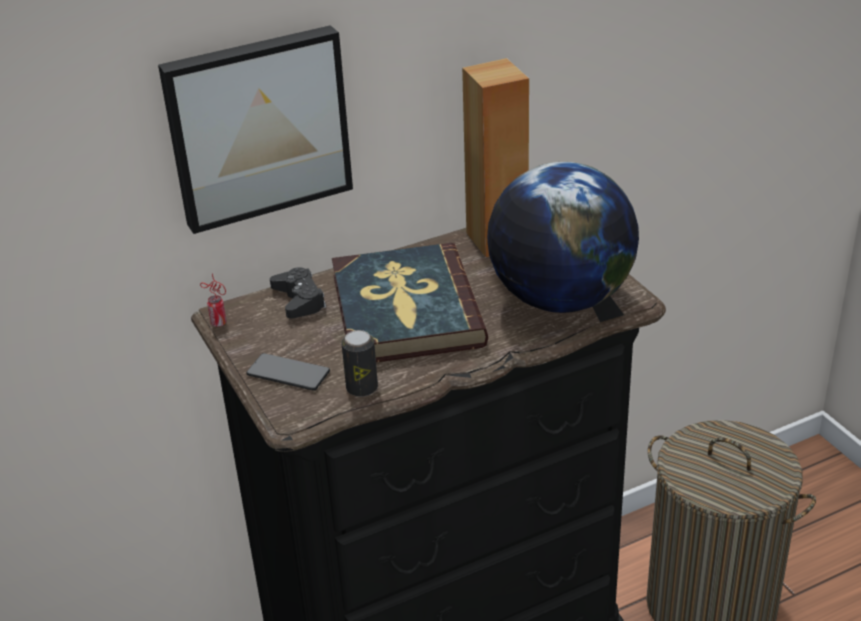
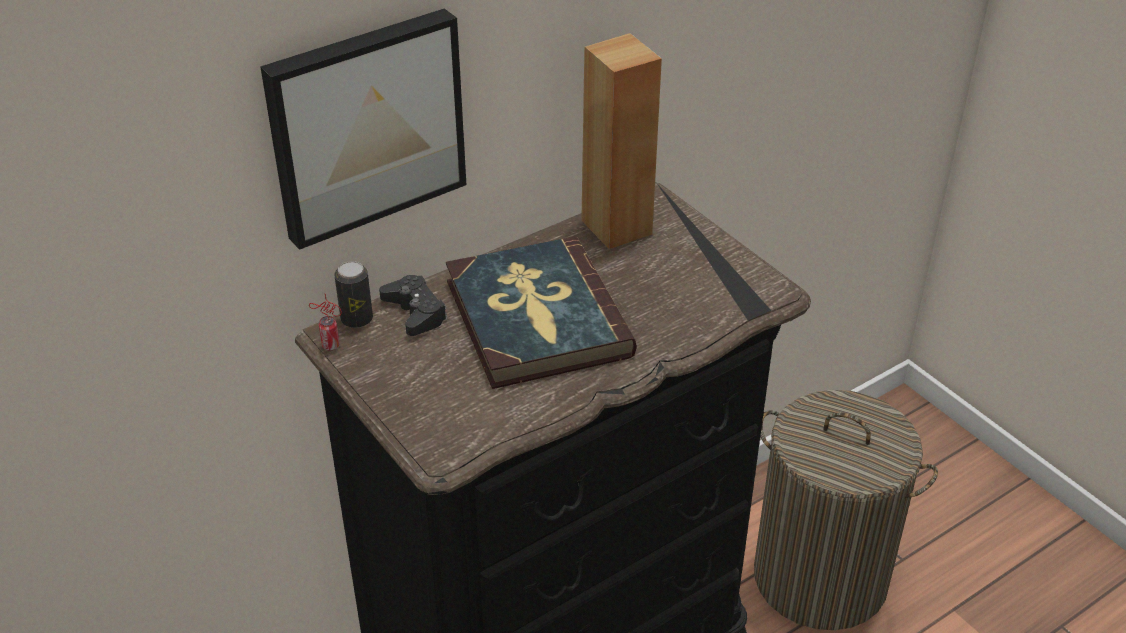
camera: 10 degrees left, 5 degrees up
(288, 373) = (424, 402): phone -> none
(362, 388) = (510, 415): can -> can (357, 319)
(560, 299) = (700, 295): globe -> none

